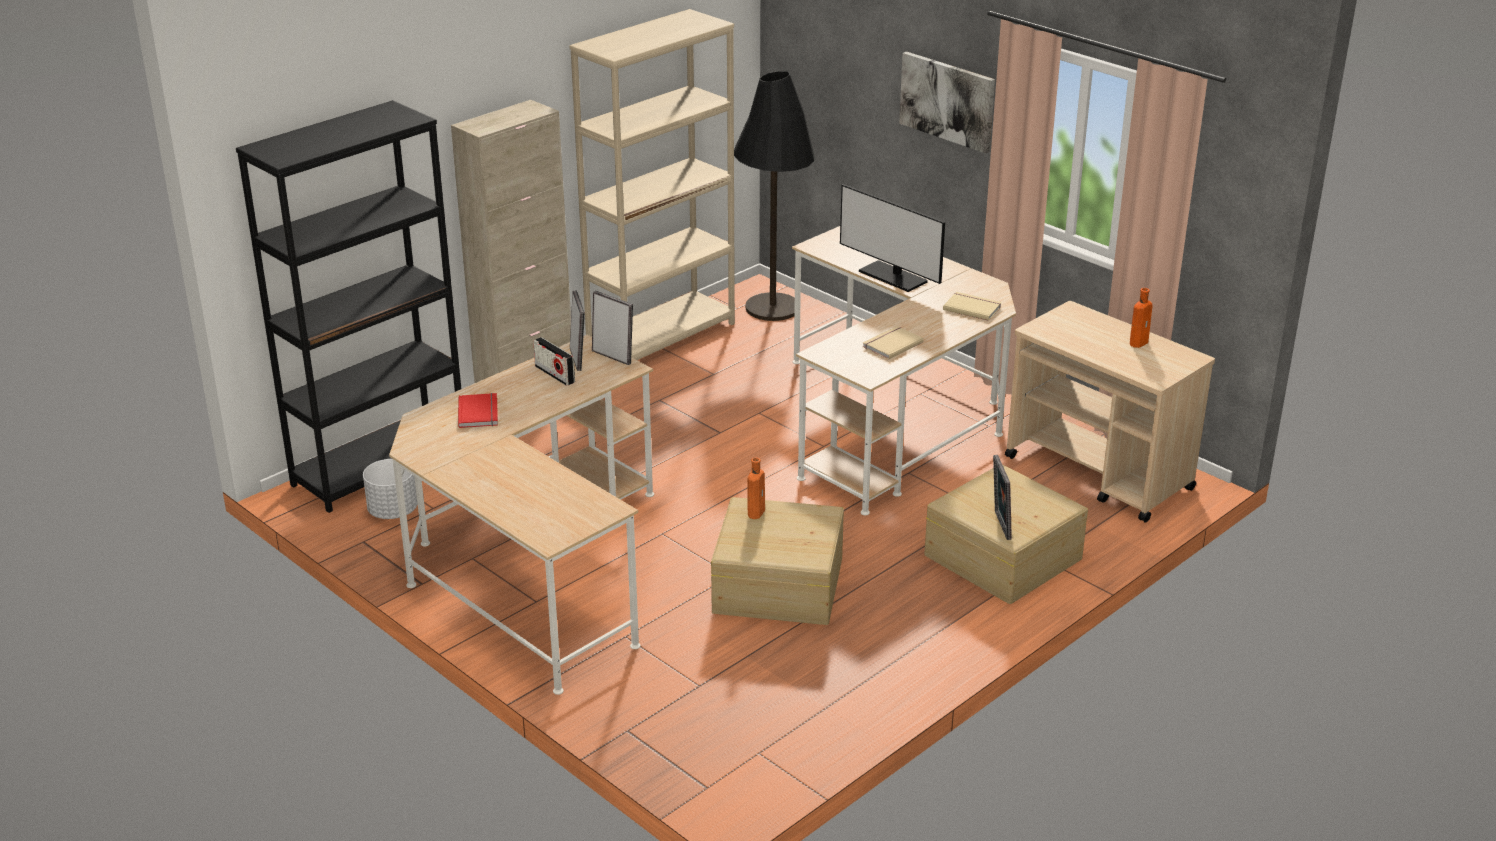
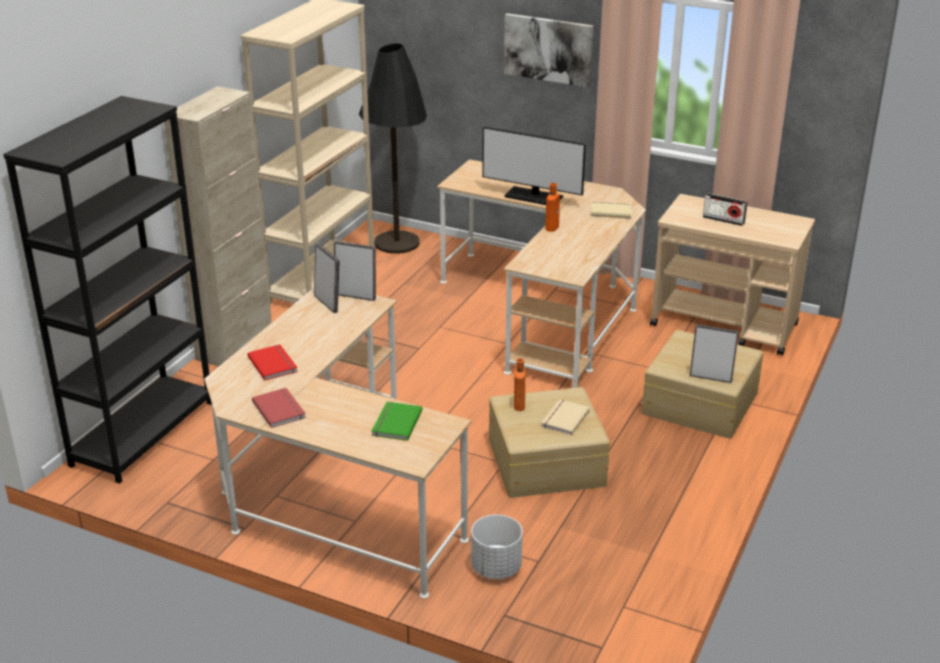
camera: 20 degrees left, 0 degrees up
(393, 512) = (179, 470): white planter -> white planter (496, 568)
(454, 460) = (280, 409): none -> red book
(554, 374) = (317, 319): radio -> radio (723, 220)
(558, 497) = (395, 423): none -> green book
(891, 344) = (572, 248): beige book -> beige book (563, 418)
(999, 525) = (711, 377): picture frame -> picture frame turned 135 degrees clockwise
(1139, 342) = (754, 216): orange bottle -> orange bottle (552, 227)

